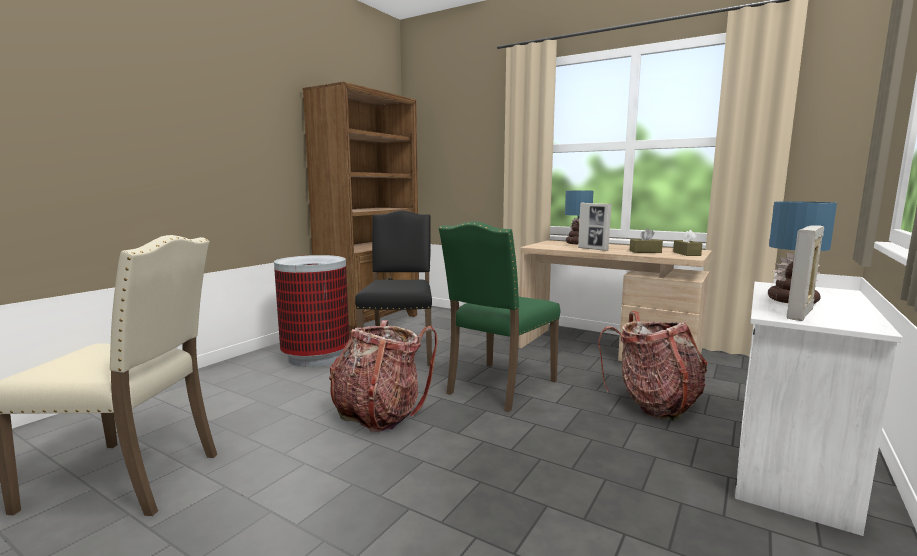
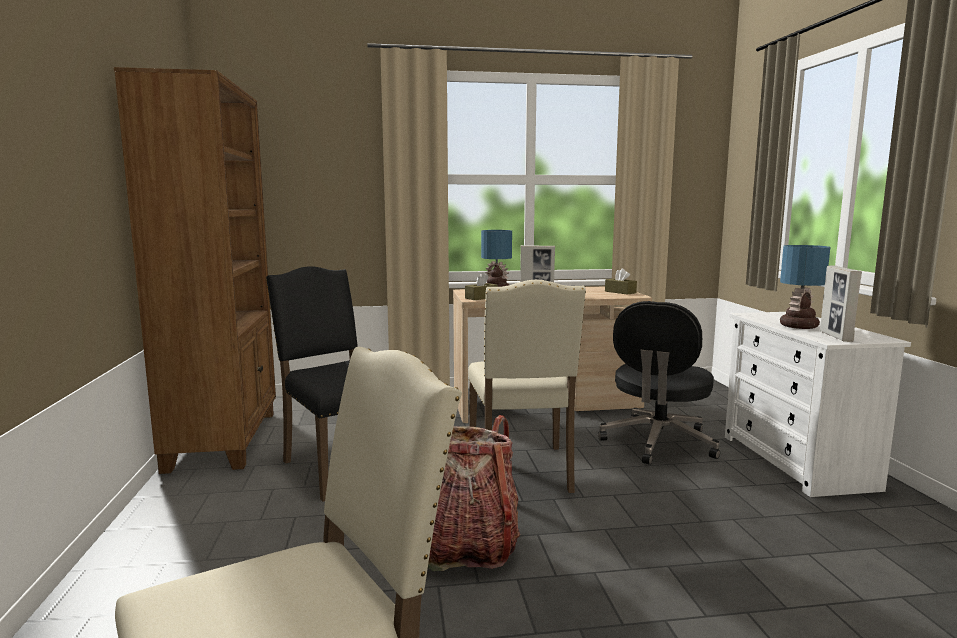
camera: 40 degrees left, 0 degrees up
(316, 357) = (236, 511): trash can -> none
(499, 387) = (522, 471): green chair -> beige chair
(645, 251) = (586, 294): brown tissue box -> brown tissue box (481, 298)
(654, 404) = (658, 443): backpack -> black office chair

